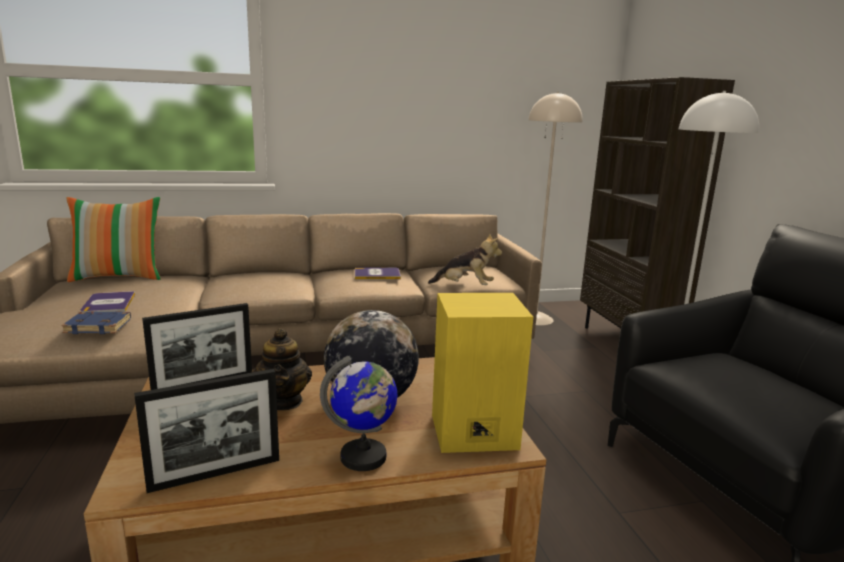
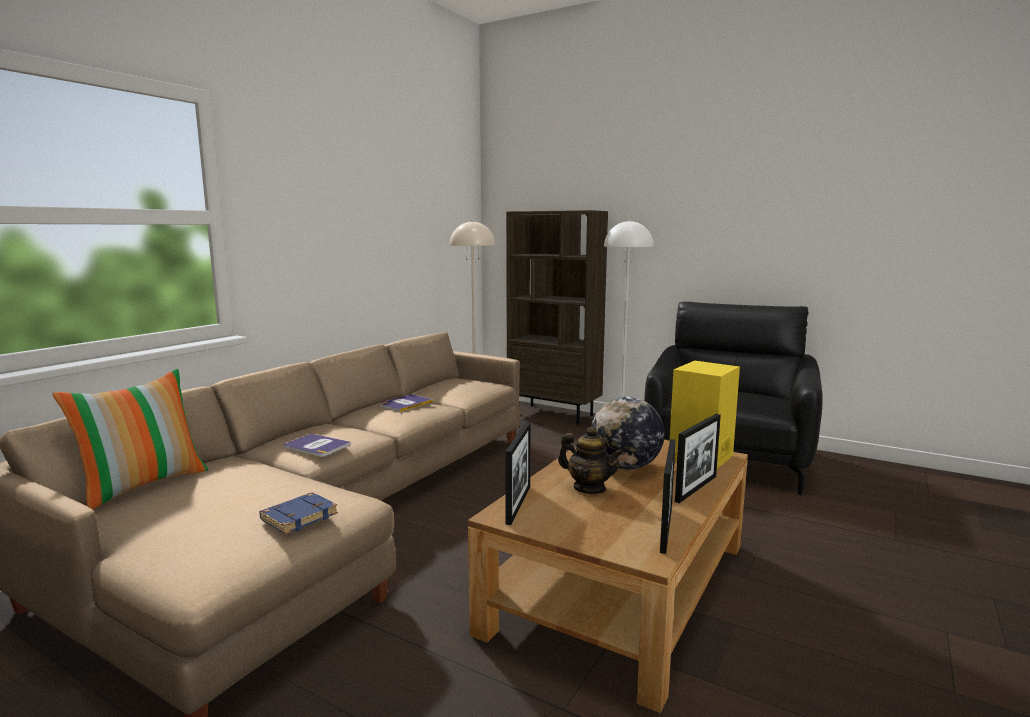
camera: 45 degrees left, 5 degrees down
(109, 304) = (239, 502): book -> book (316, 446)
(363, 457) = (696, 488): globe -> picture frame
(465, 287) = (481, 395): plush toy -> none

